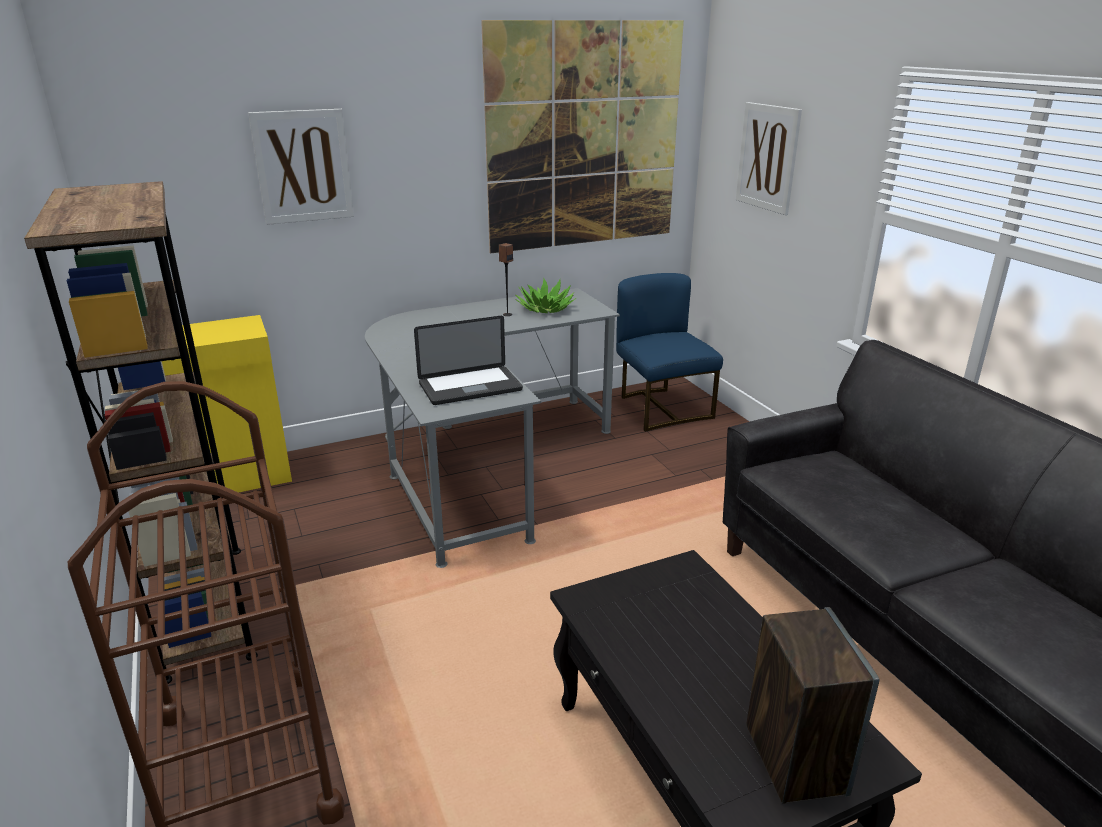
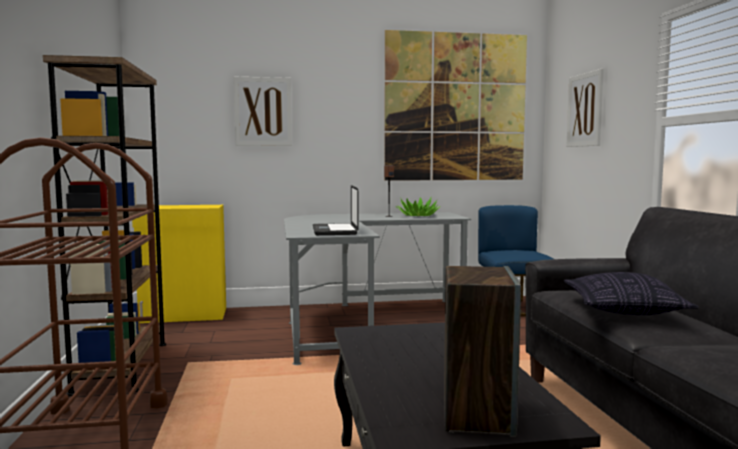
camera: 15 degrees right, 20 degrees down
(470, 387) = (334, 231): laptop -> laptop turned 90 degrees clockwise
(861, 515) = (623, 310): none -> pillow

